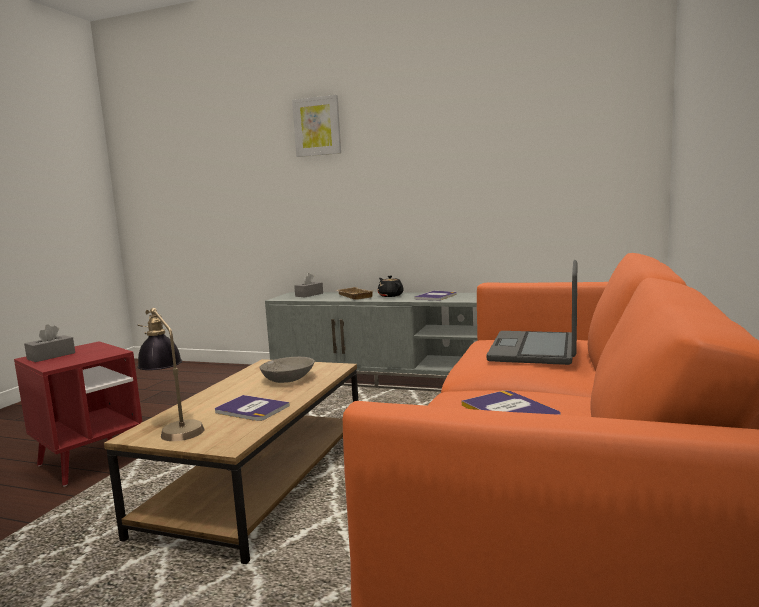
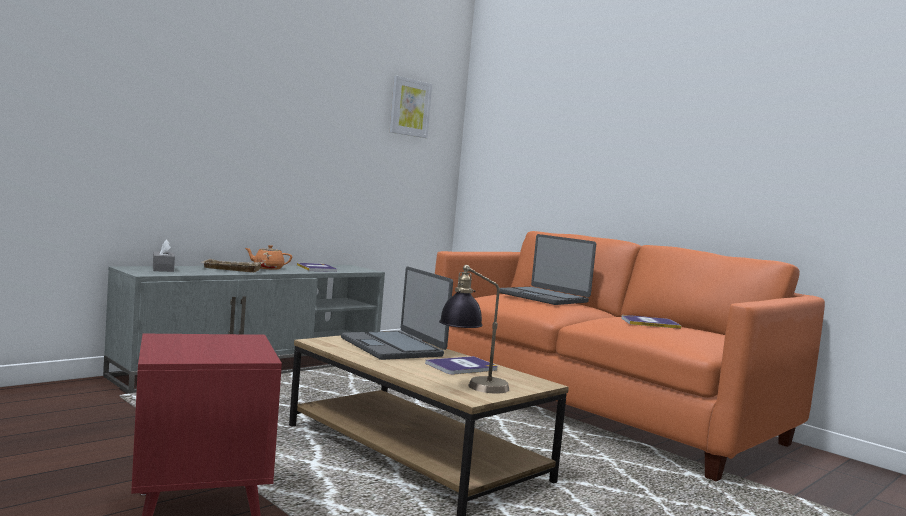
camera: 65 degrees left, 5 degrees down
(51, 356) = (185, 352): grey tissue box -> none
(288, 379) = (393, 347): grey bowl -> laptop
(317, 126) = (179, 50): picture -> picture (409, 107)
(390, 295) = (267, 268): black teapot -> orange teapot

